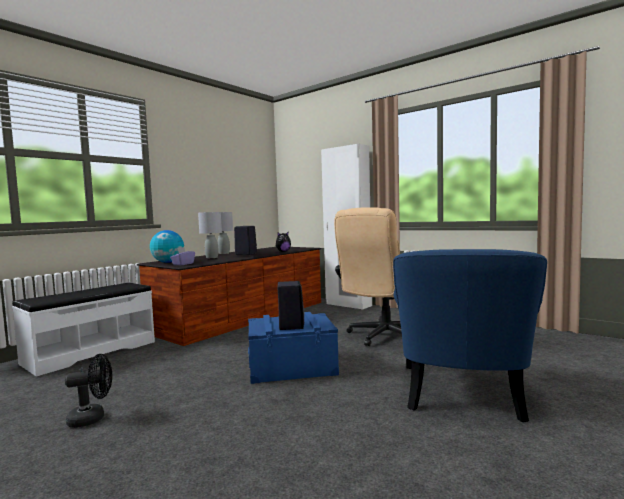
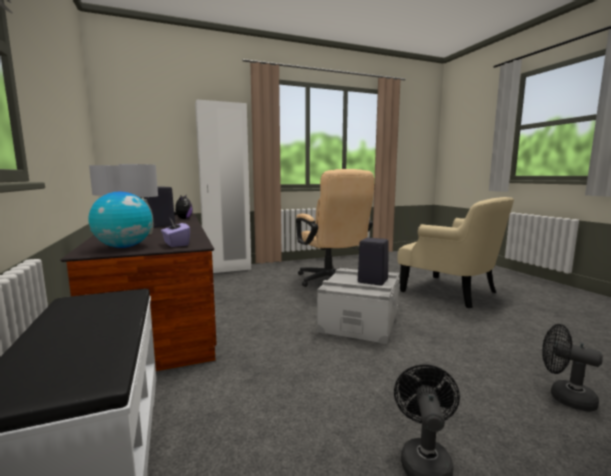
camera: 60 degrees left, 5 degrees up
(198, 474) = (564, 397): none -> black fan
(291, 366) = (360, 320): blue storage box -> grey storage box
(462, 392) = (451, 291): blue armchair -> beige armchair

